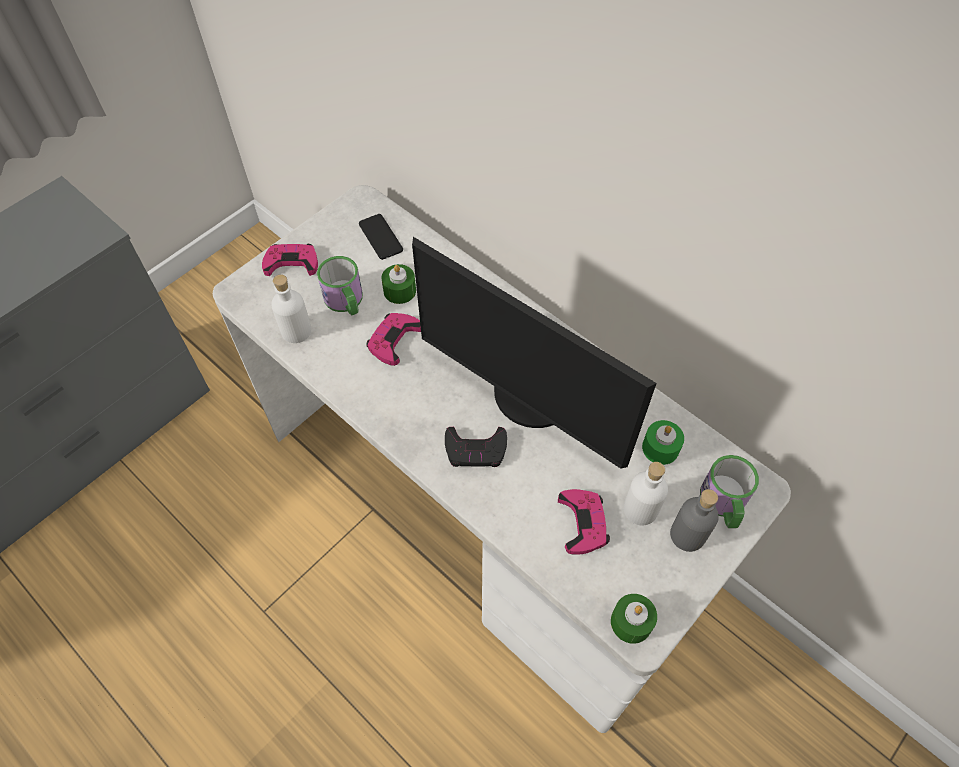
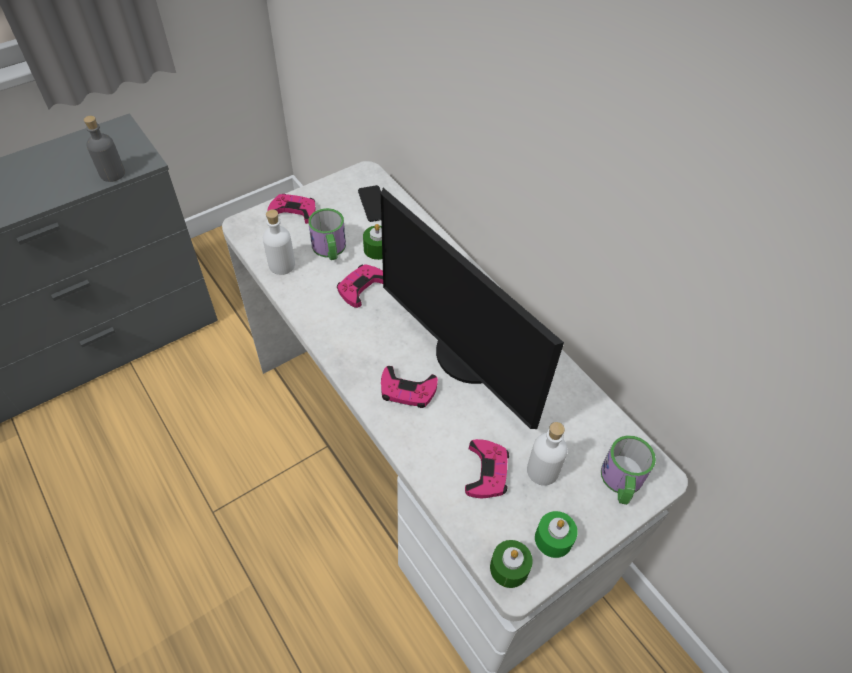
camera: 10 degrees right, 5 degrees down
(475, 450) = (407, 390): black game controller -> pink game controller
(660, 448) = (574, 422): green candle -> green candle (553, 539)
(687, 535) = (580, 502): grey bottle -> grey bottle (112, 174)

